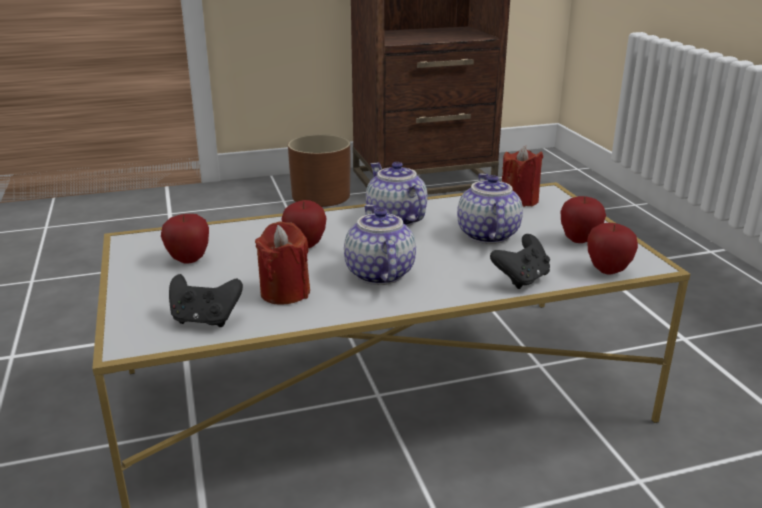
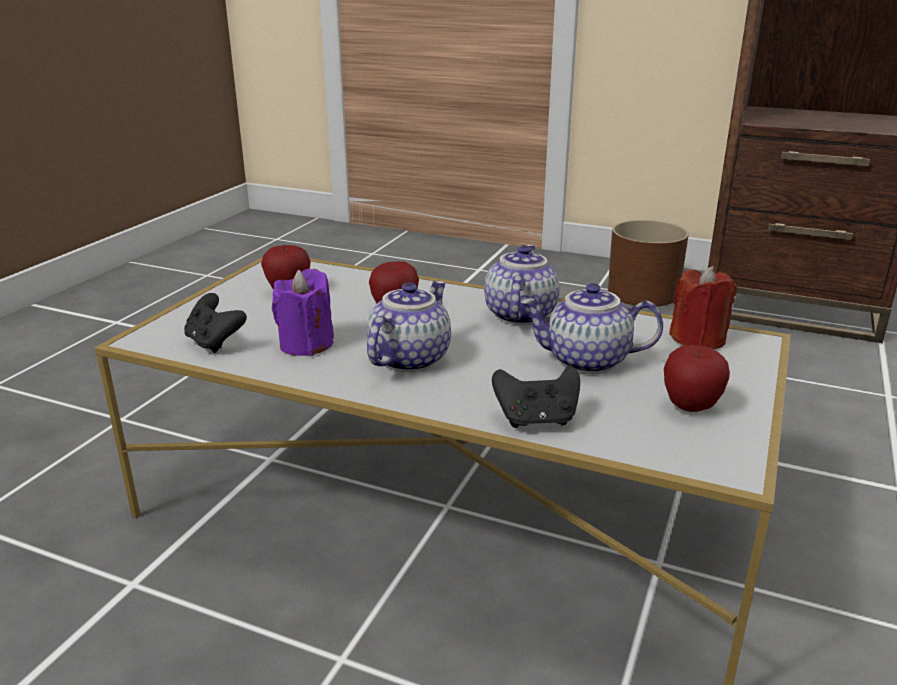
camera: 40 degrees right, 0 degrees up
(285, 292) = (306, 344): red candle -> purple candle
(486, 235) = (586, 362): teapot -> teapot turned 120 degrees counterclockwise
(607, 270) = (659, 452): apple -> none

